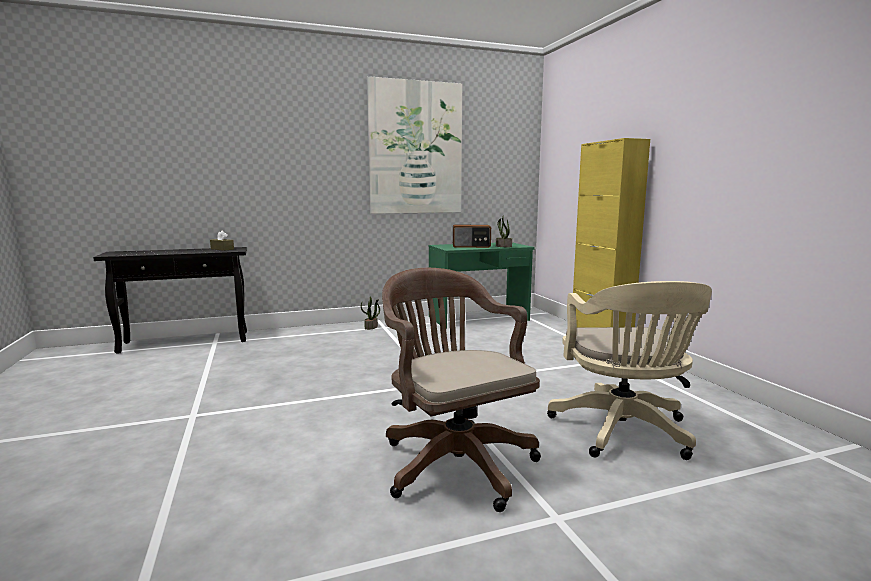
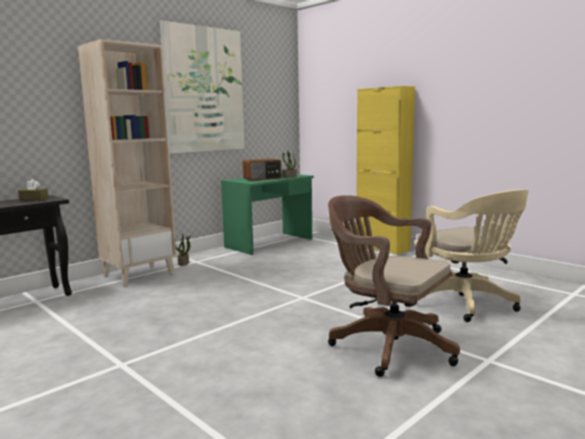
camera: 25 degrees left, 0 degrees up
(320, 332) = (139, 274): none -> beige bookcase

